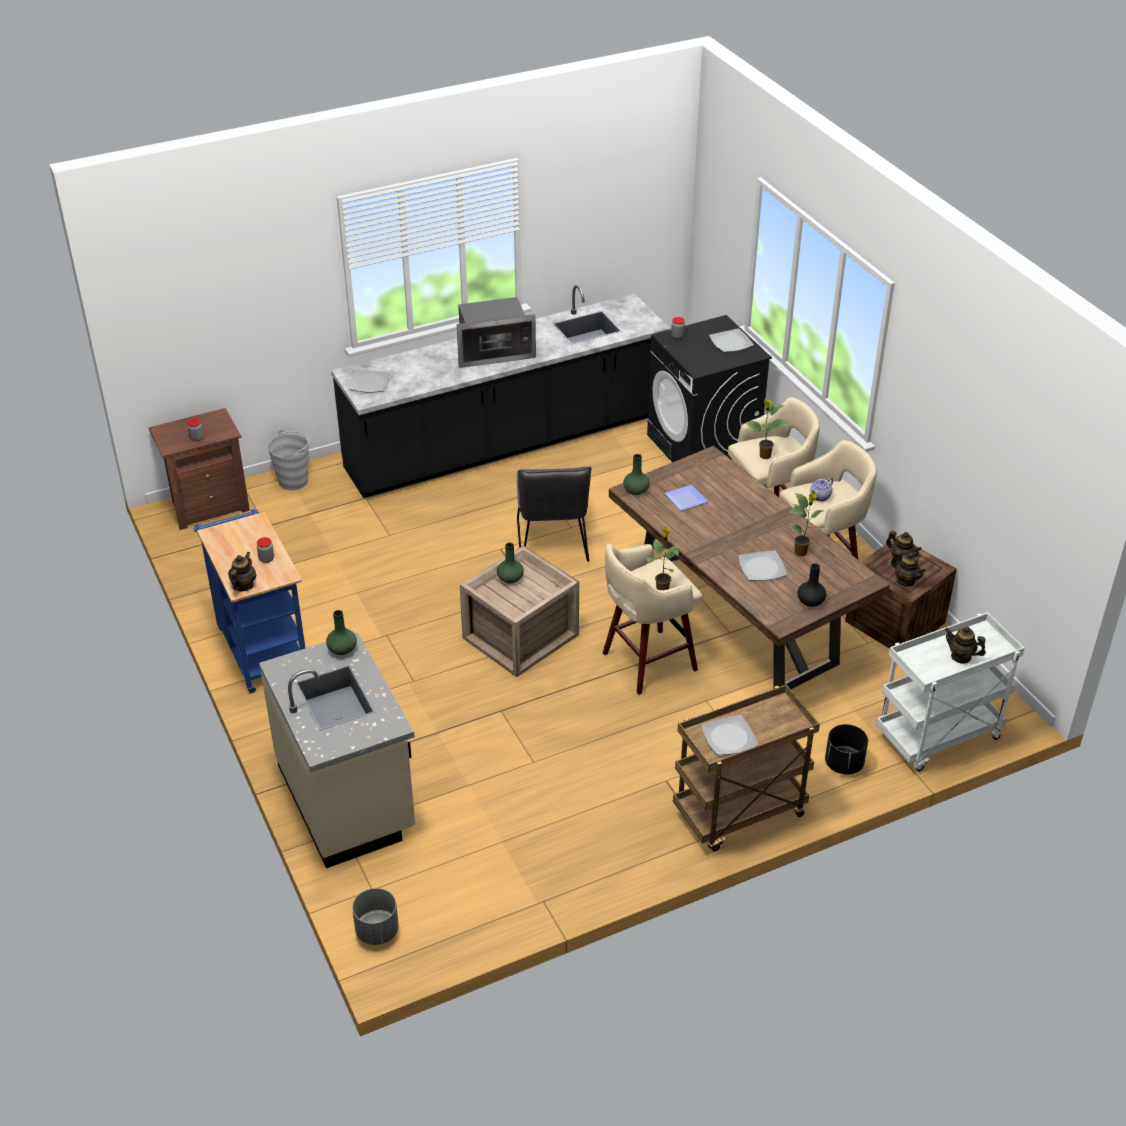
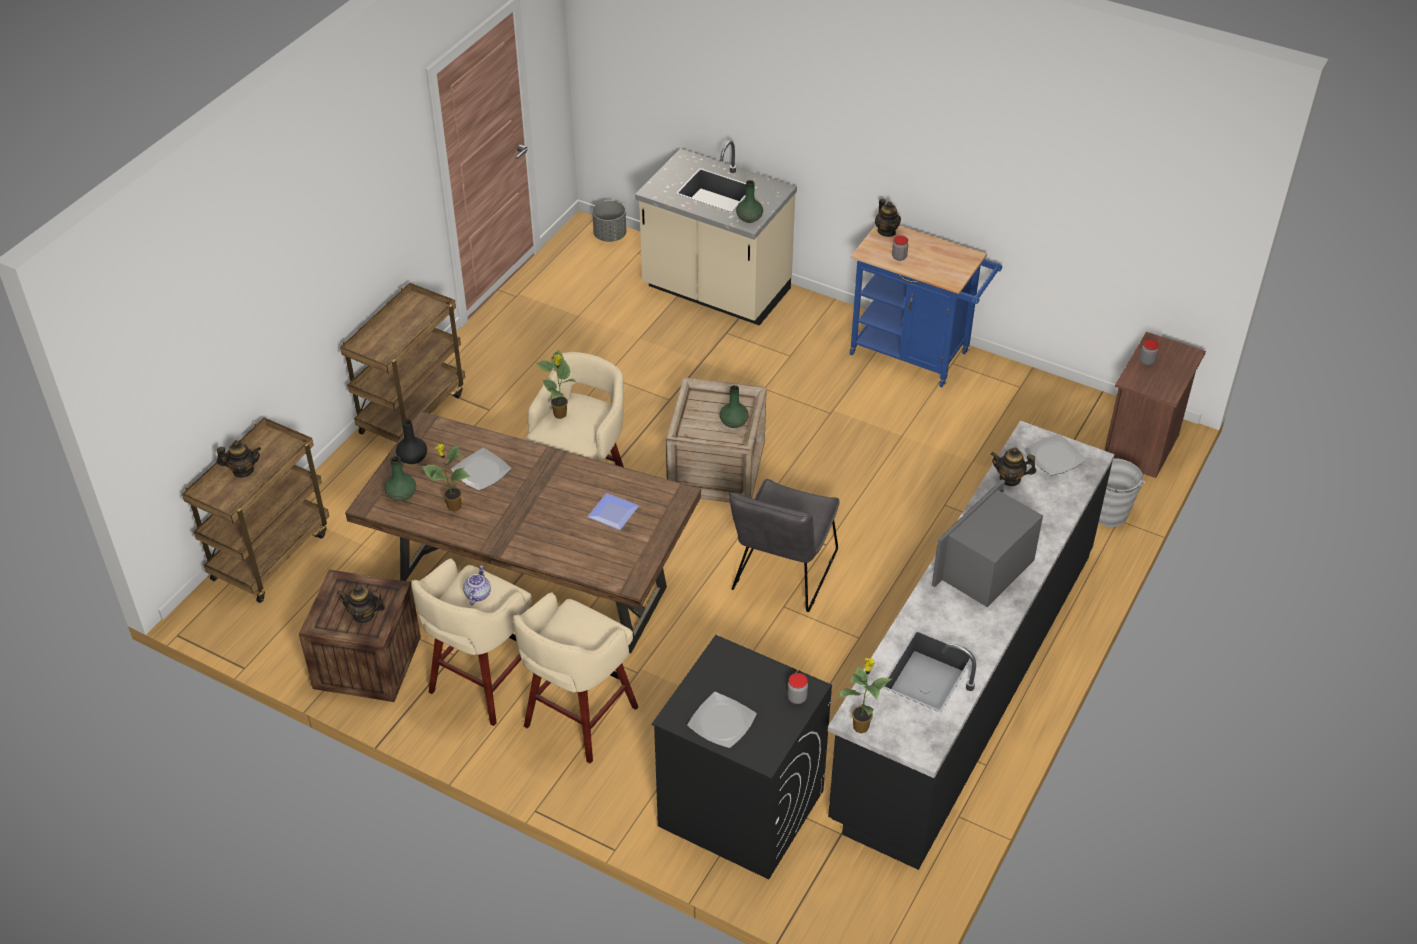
camera: 145 degrees right, 5 degrees up
(552, 544) = (781, 576): grey chair -> grey chair turned 120 degrees counterclockwise
(636, 490) = (671, 499): green vase -> green vase (401, 495)
(728, 737) = (411, 317): plate -> none
(764, 456) = (576, 622): potted plant -> potted plant (861, 726)
(843, 764) = (346, 490): black planter -> none
(905, 581) = (347, 591): teapot -> teapot (1010, 479)
(938, 738) = (271, 554): white cart -> brown cart

